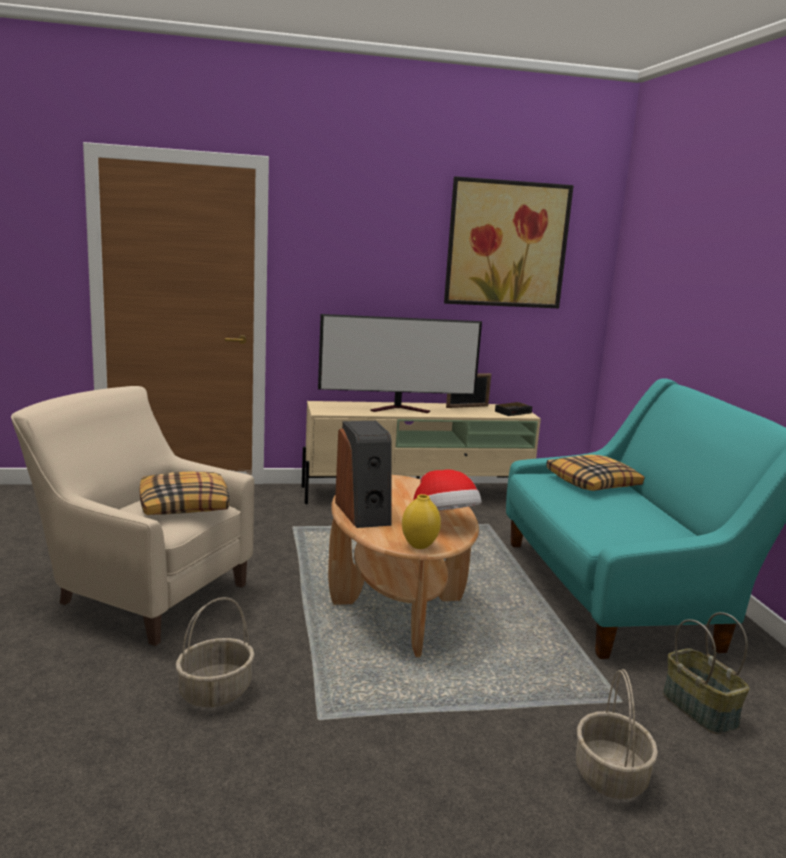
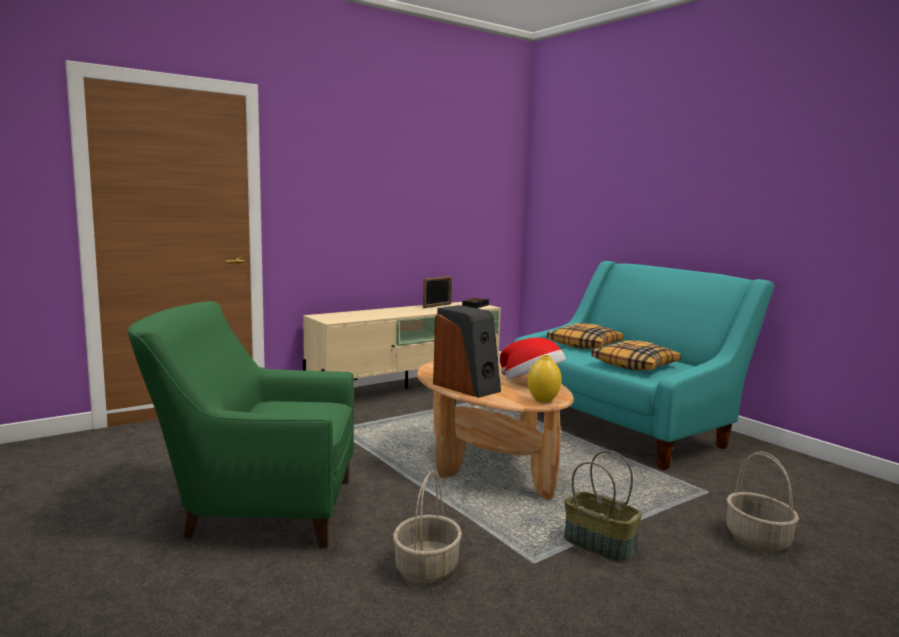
camera: 25 degrees left, 5 degrees down
(138, 592) = (254, 509): beige armchair -> green armchair
(185, 505) = (307, 407): pillow -> pillow (635, 365)
(400, 409) = (391, 312): television -> none
(506, 244) = (452, 167): picture -> none
(701, 709) = (754, 484): basket -> basket (600, 545)

